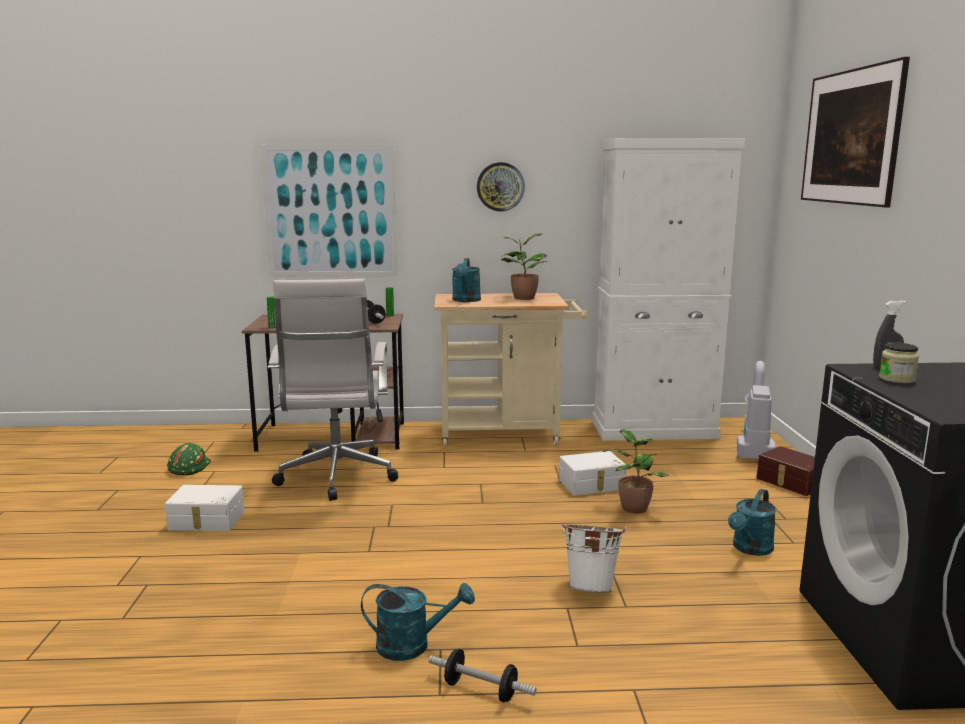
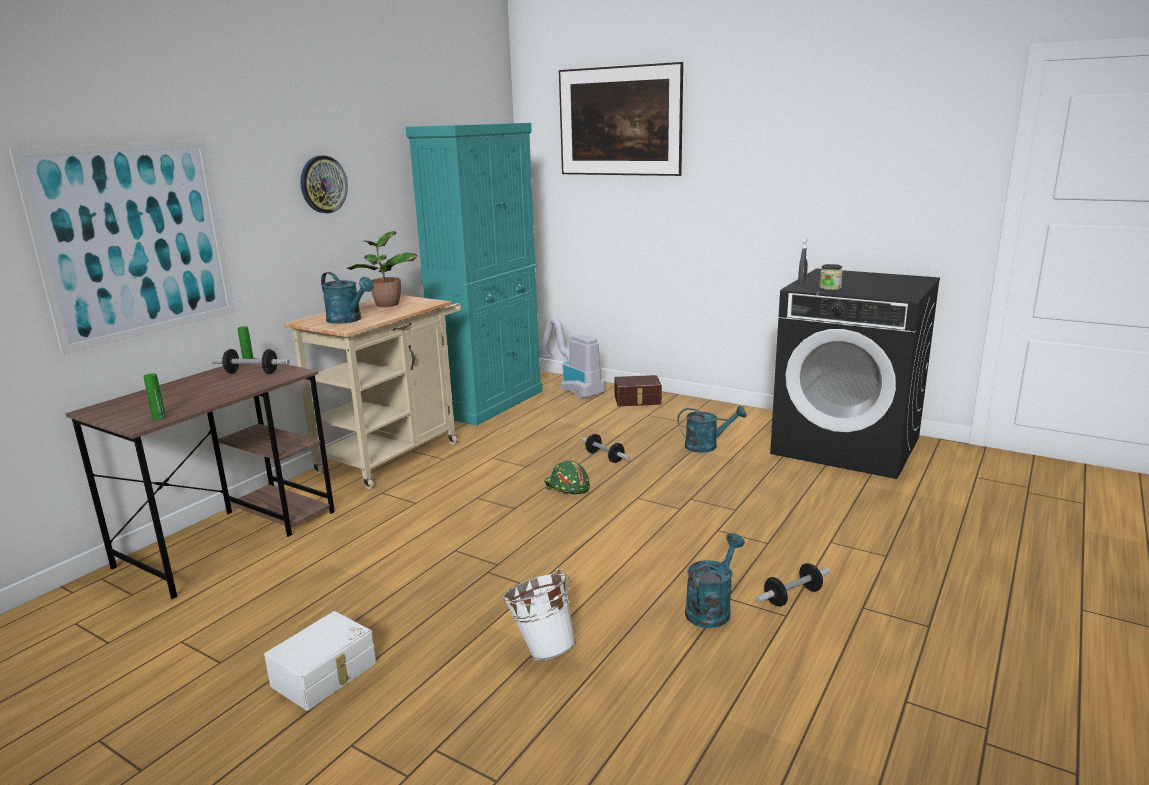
camera: 55 degrees left, 5 degrees up
(188, 467) = (132, 660): green hard hat -> green hard hat (566, 487)
(336, 478) = (346, 564): white office chair -> none
(591, 587) = (699, 512): white bucket -> white bucket (542, 648)
(592, 485) = (548, 457): white storage box -> none
(633, 507) = (604, 457): potted plant -> dumbbell
(654, 429) = (490, 403): white cabinet -> turquoise cabinet
(750, 549) = (707, 446): turquoise watering can -> turquoise watering can turned 75 degrees counterclockwise

